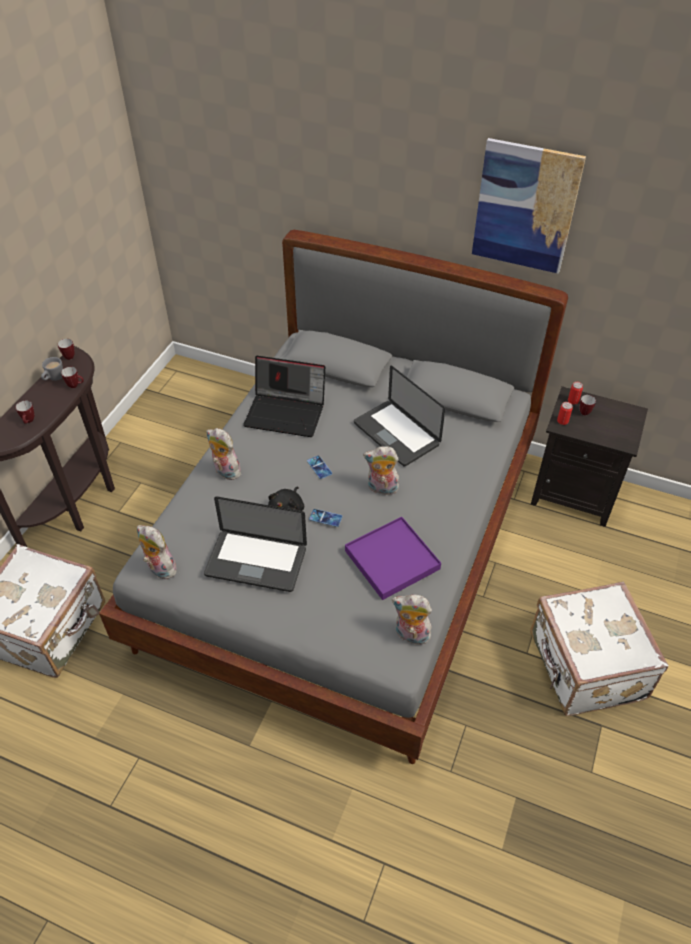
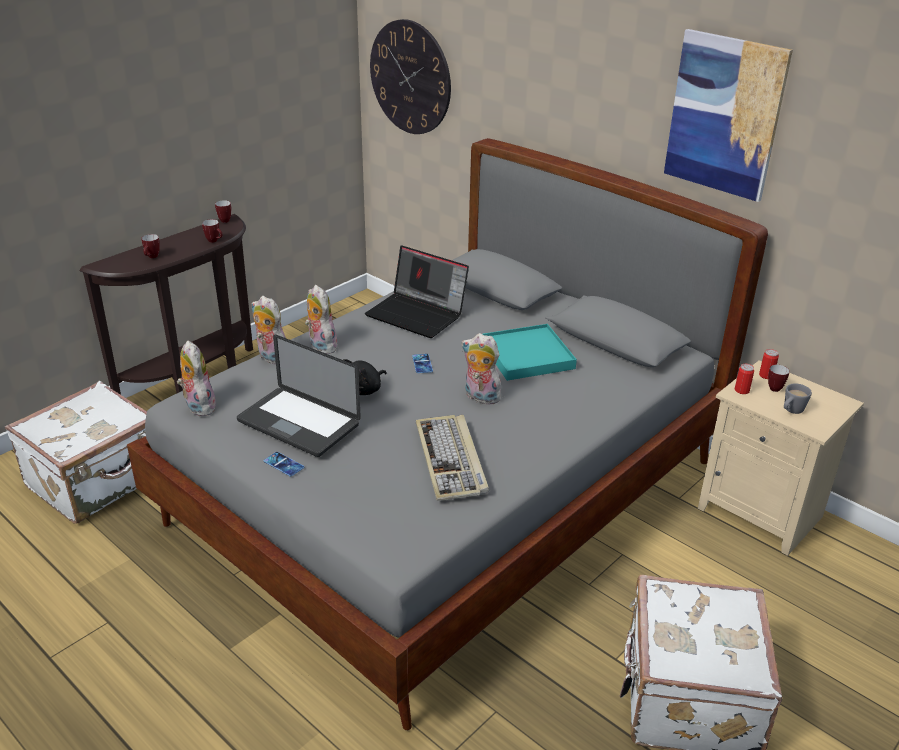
camera: 20 degrees right, 15 degrees down
(54, 378) = (198, 233): grey mug -> grey mug (791, 411)
(199, 176) = (410, 77): none -> wall clock
(325, 518) = (400, 406): phone -> phone (283, 464)
(392, 560) = (451, 460): purple tray -> keyboard
(396, 434) = (527, 356): laptop -> turquoise tray
(410, 635) = (428, 534): plush toy -> plush toy (270, 357)
(575, 493) = (762, 512): black nightstand -> beige nightstand

